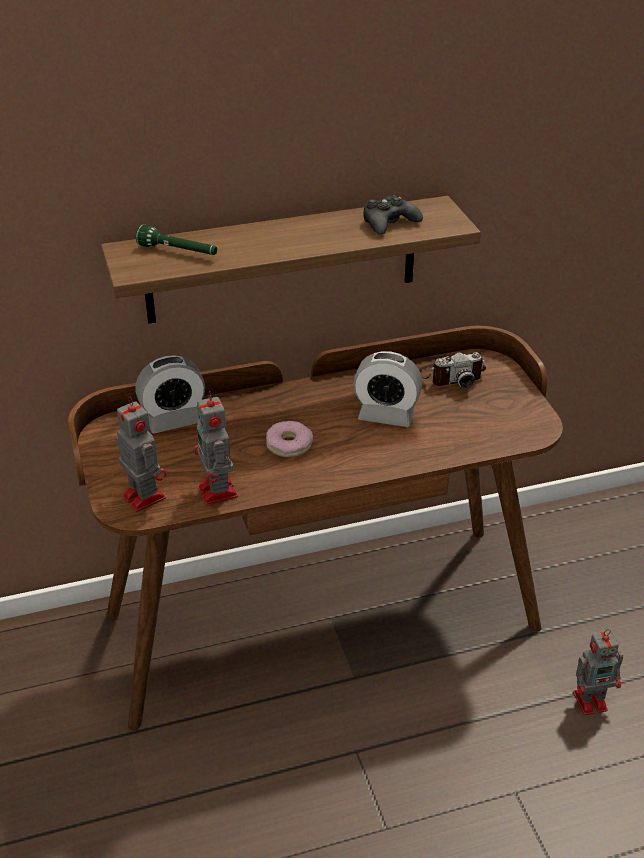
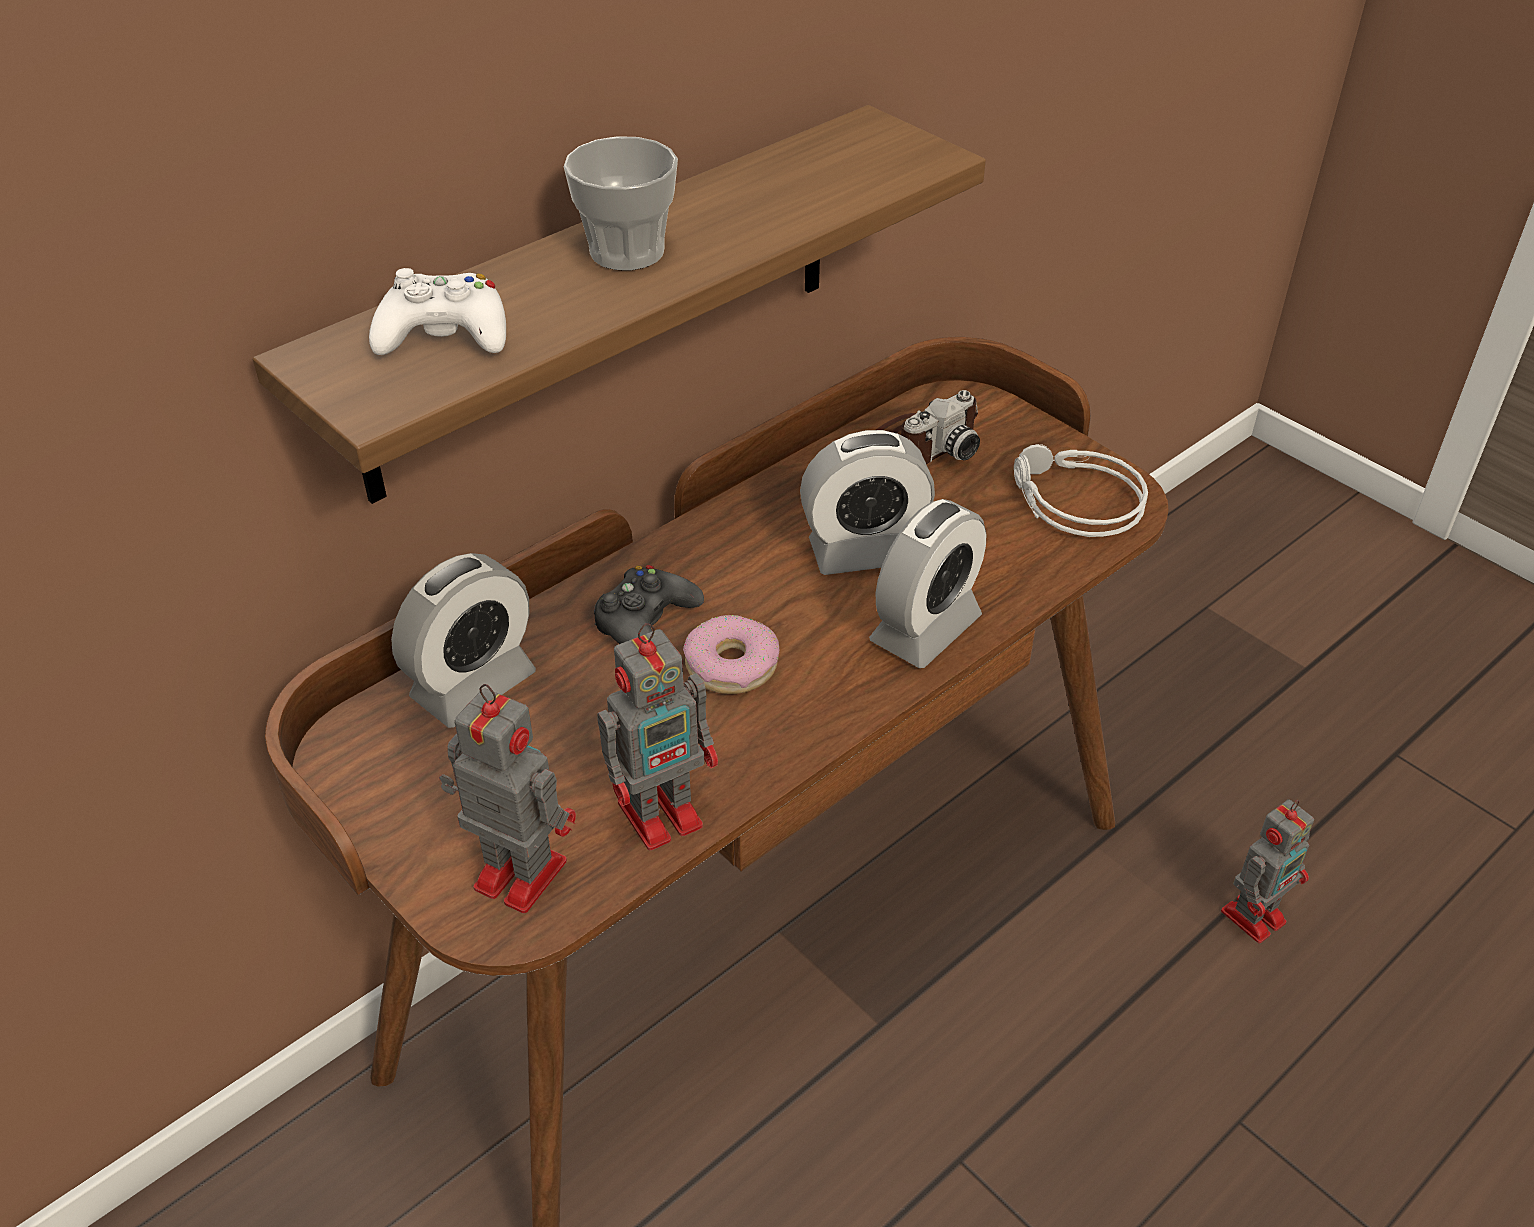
camera: 25 degrees left, 5 degrees up
(178, 252) = (444, 334): green flashlight -> white game controller
(218, 493) = (664, 812): toy robot -> toy robot turned 75 degrees counterclockwise
(279, 236) = (627, 252): none -> cup
(389, 223) = (813, 178): black game controller -> black game controller (645, 622)
(390, 456) = (925, 629): none -> alarm clock
(508, 422) = (1071, 503): none -> grey headphones

